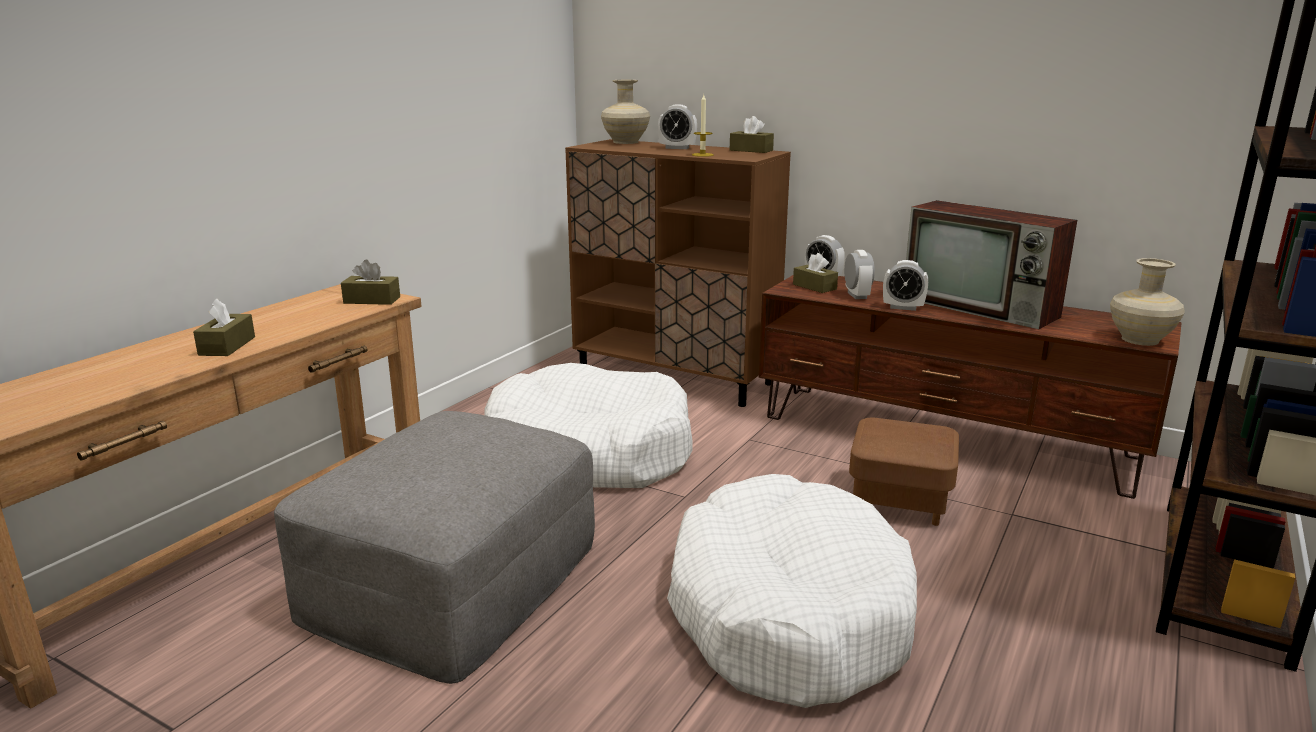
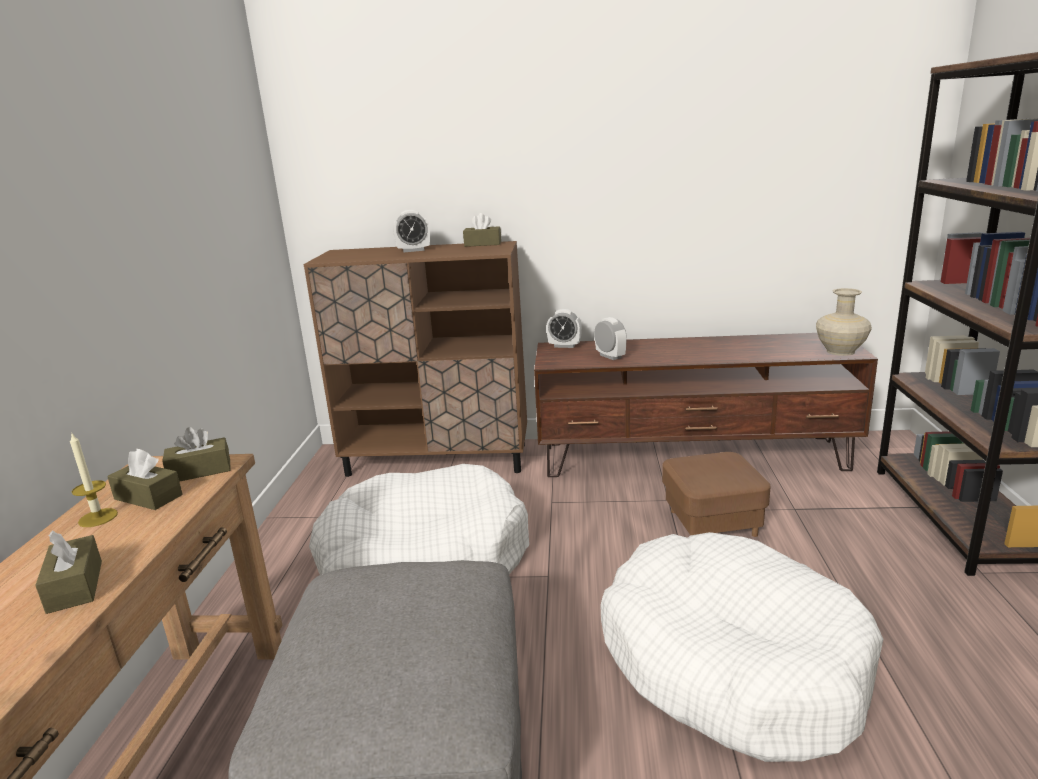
camera: 25 degrees left, 0 degrees up
(626, 142) = (353, 251): beige vase -> none
(702, 155) = (451, 254): candle -> candle (98, 518)
(814, 287) = (568, 355): brown tissue box -> brown tissue box (148, 497)
(903, 307) = (657, 360): alarm clock -> none
(982, 308) = (710, 348): television -> none

